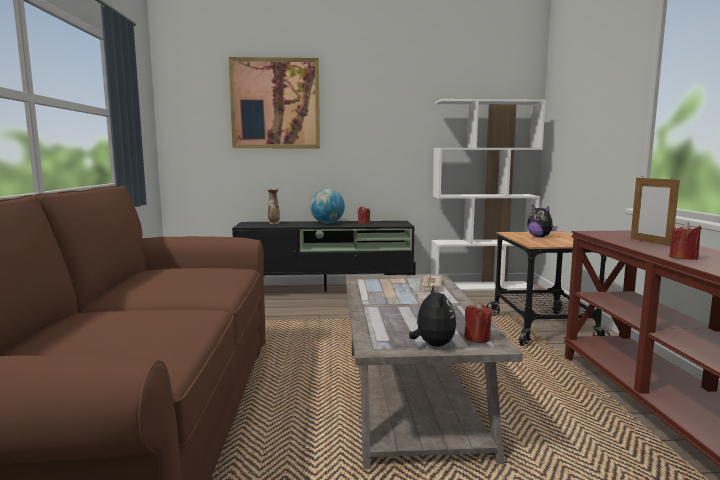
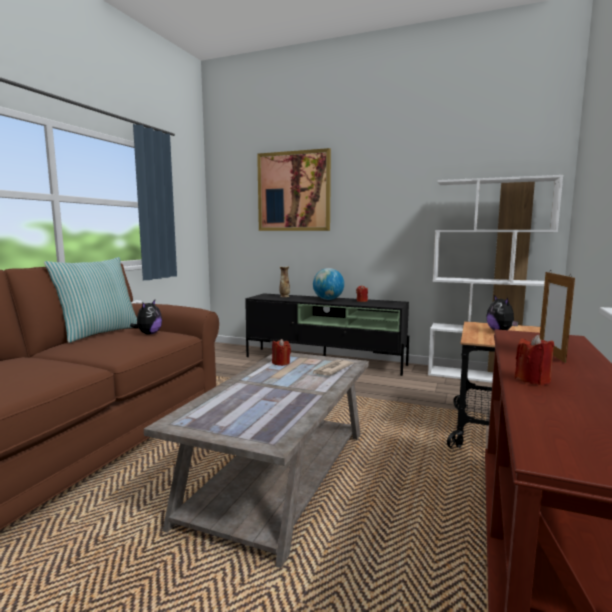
camera: 25 degrees right, 0 degrees up
(133, 276) = (99, 333): none -> pillow
(432, 345) = (221, 430): plush toy -> plush toy (148, 334)
(477, 338) = (272, 432): red candle -> red candle (281, 363)

